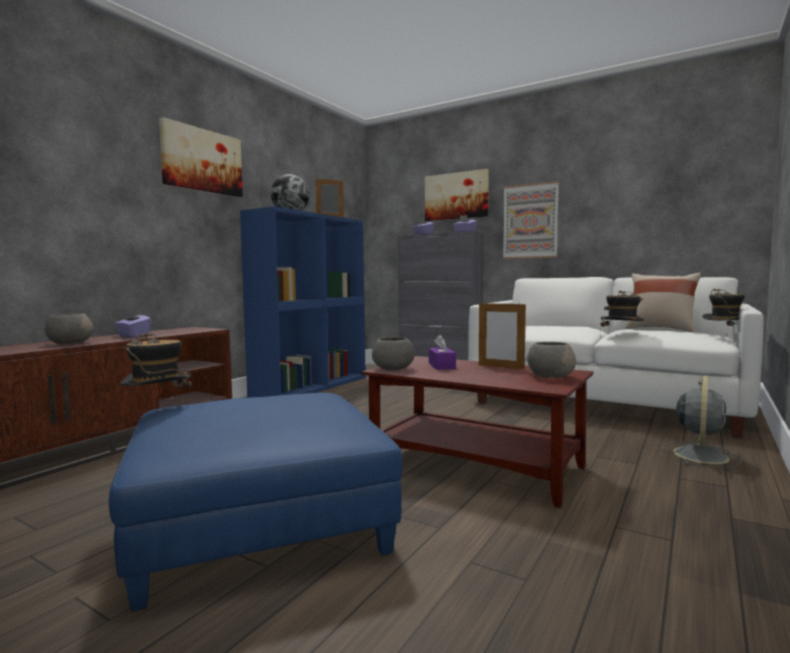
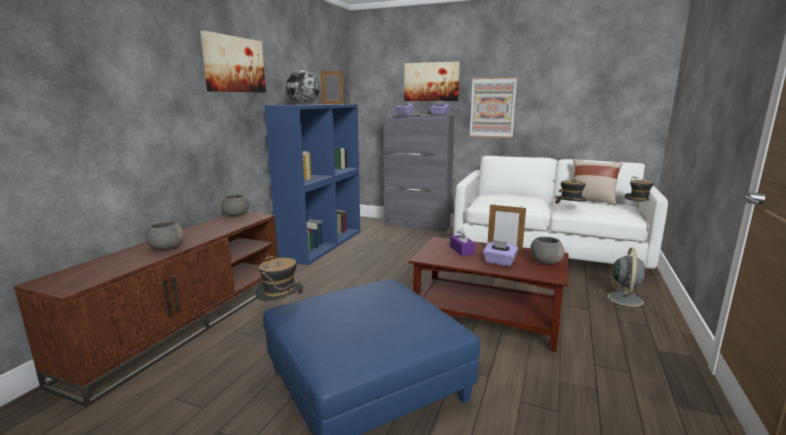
camera: 10 degrees left, 10 degrees up
(133, 336) = (206, 231): purple tissue box -> purple tissue box (499, 262)
(392, 369) = (430, 257): grey bowl -> grey bowl (235, 215)

